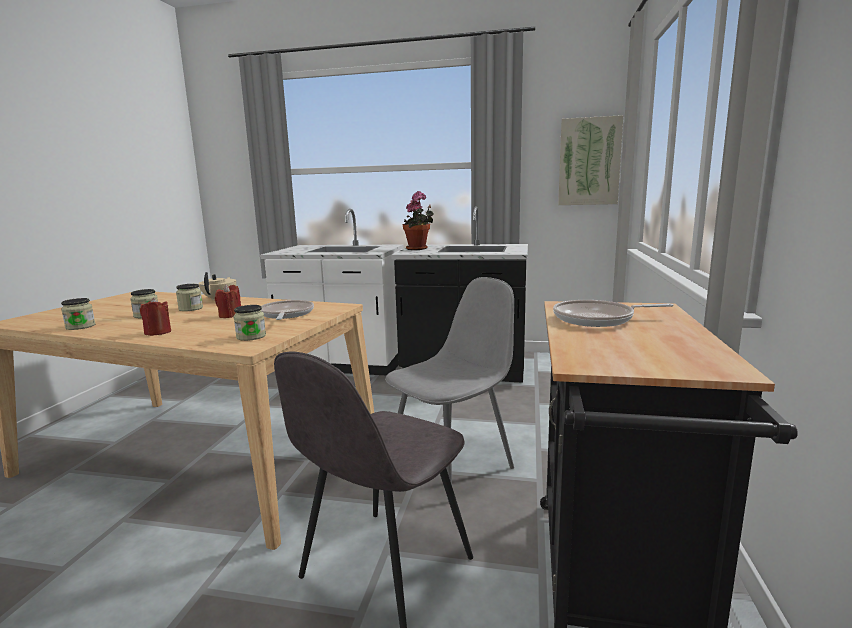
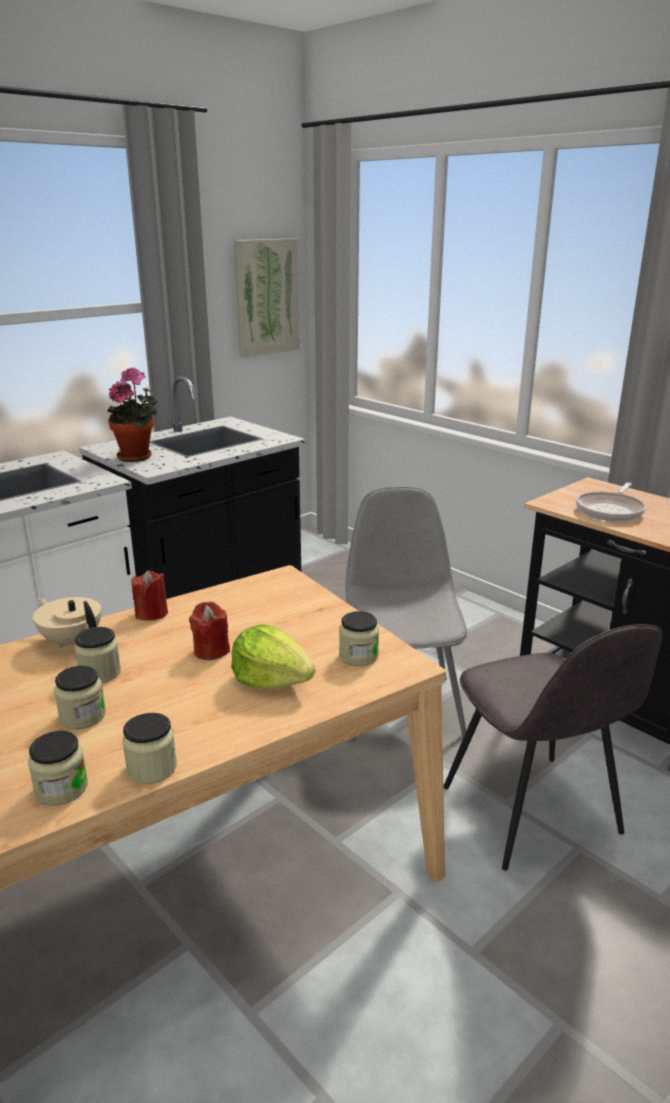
camera: 55 degrees left, 10 degrees up
(101, 332) = (152, 768): none -> jar
(158, 332) = (233, 717): red candle -> red candle (151, 613)
(205, 329) = (271, 679): none -> lettuce
(286, 315) = (273, 615): frying pan -> none

